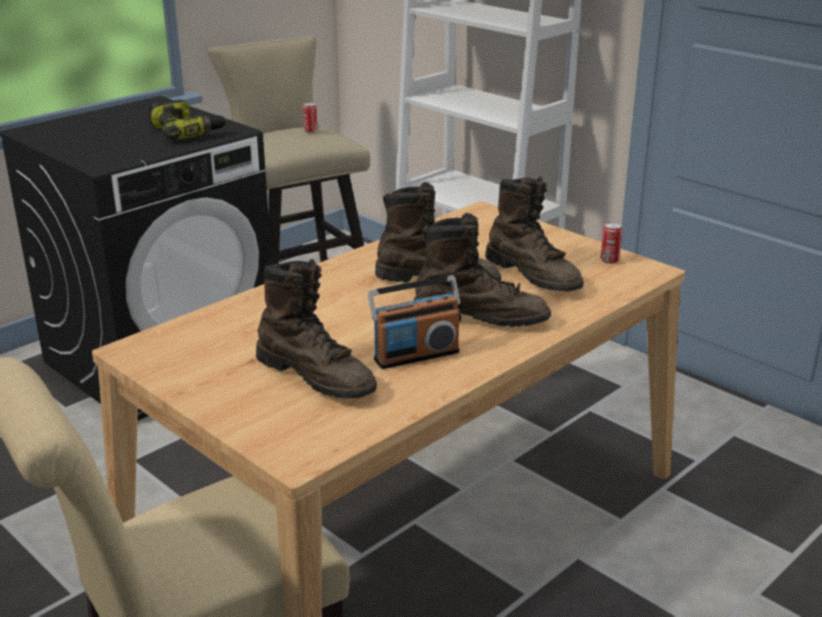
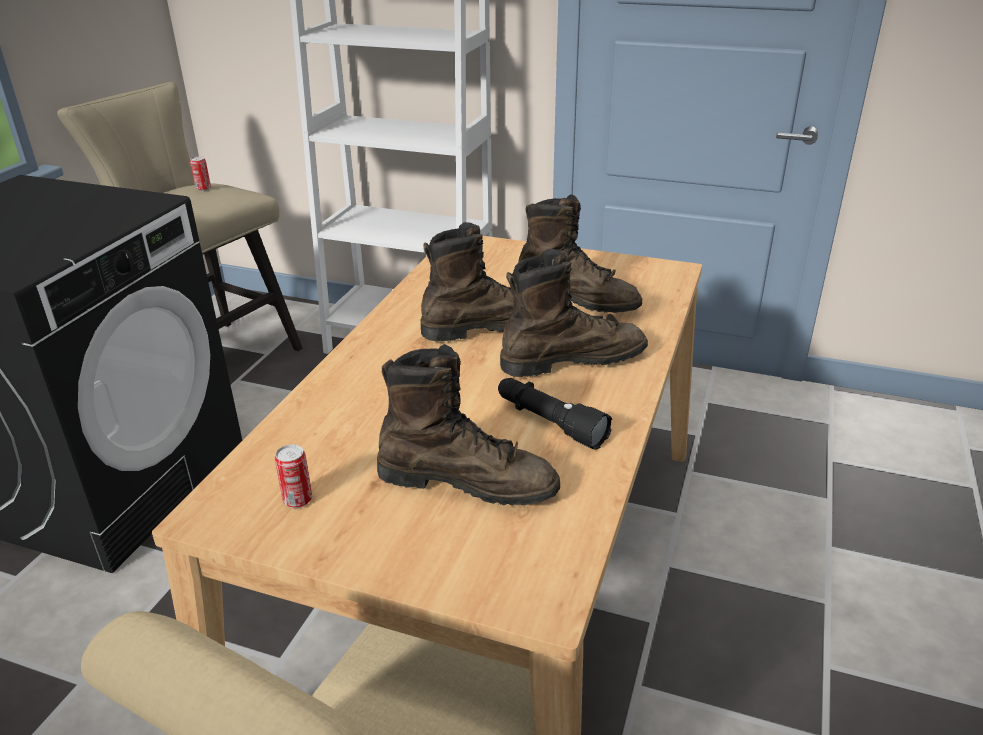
camera: 25 degrees left, 5 degrees up
(187, 131) = (95, 212): power drill -> none
(416, 355) = (549, 422): radio -> black flashlight
(609, 260) = (629, 268): can -> can (298, 500)

